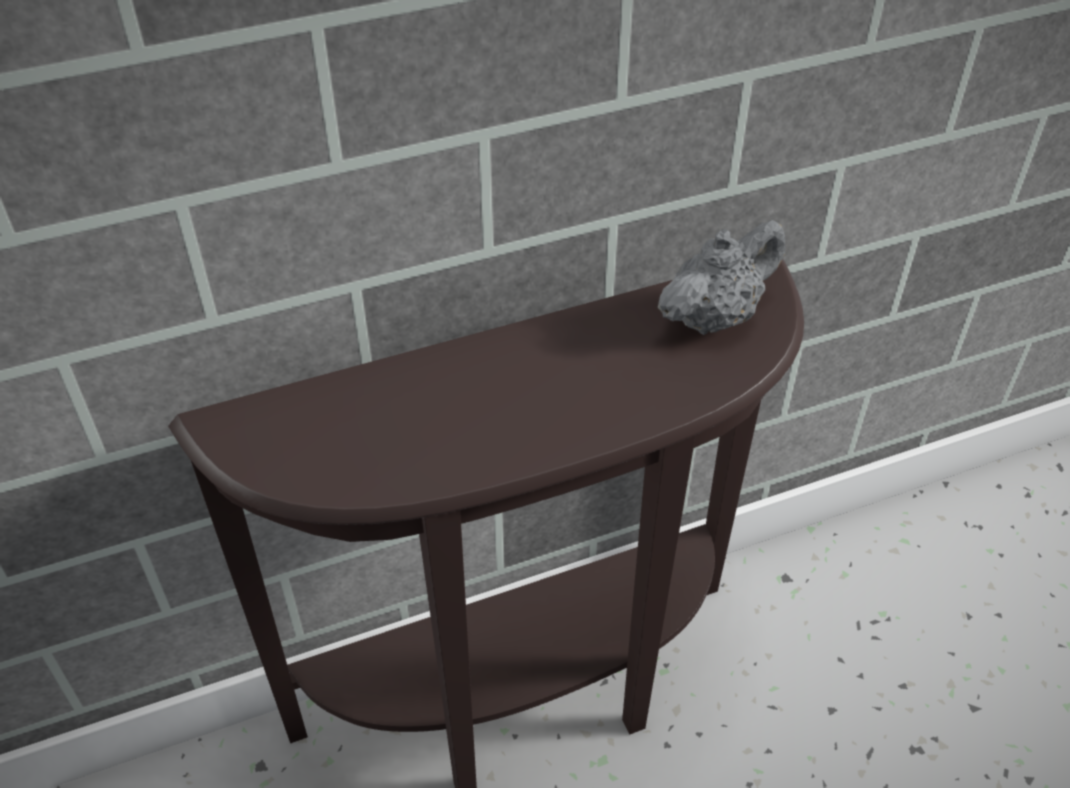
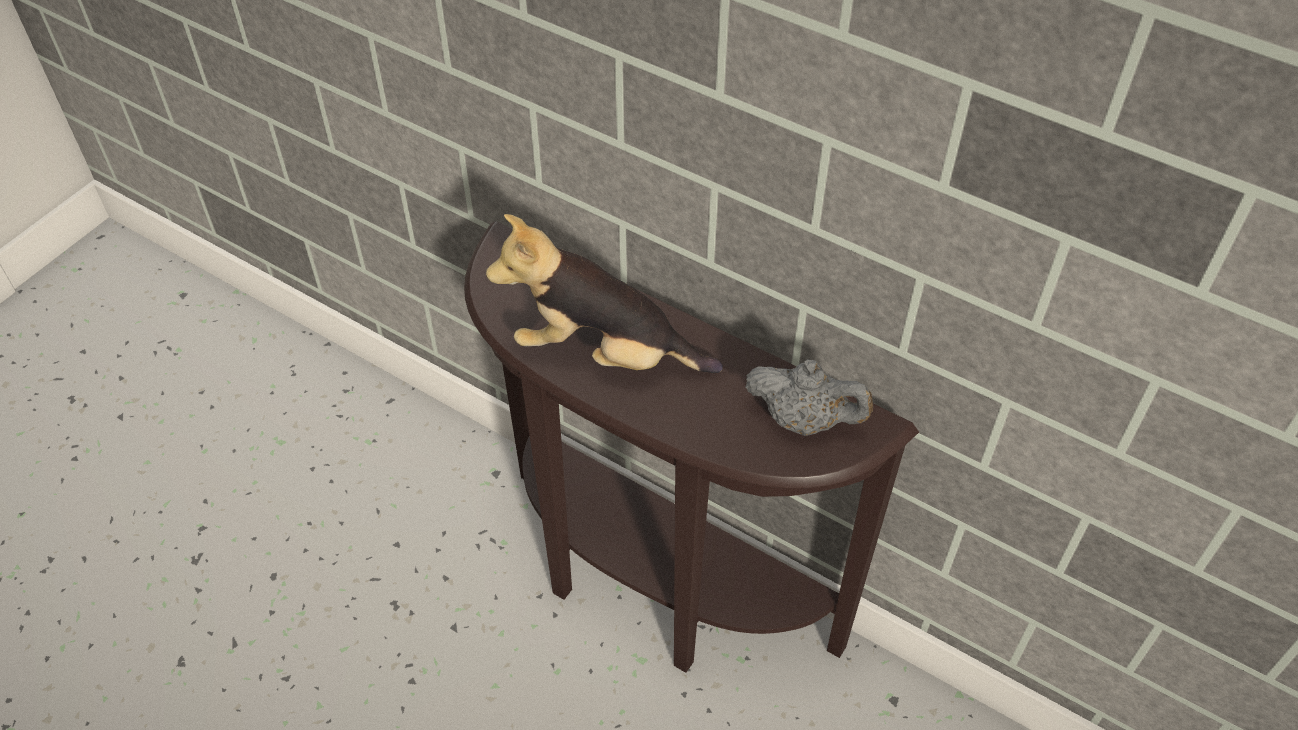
camera: 55 degrees right, 5 degrees up
(485, 420) = (604, 353): none -> plush toy

